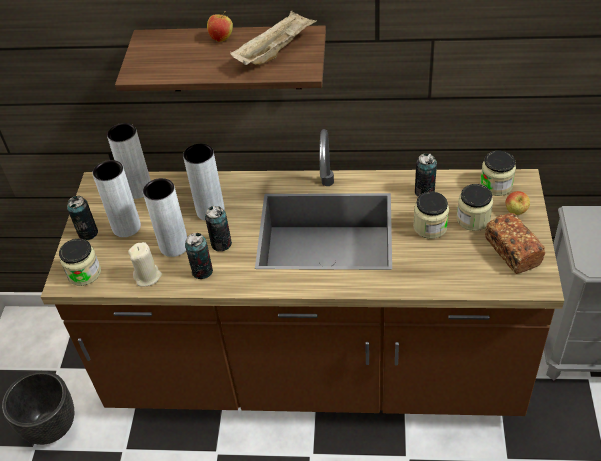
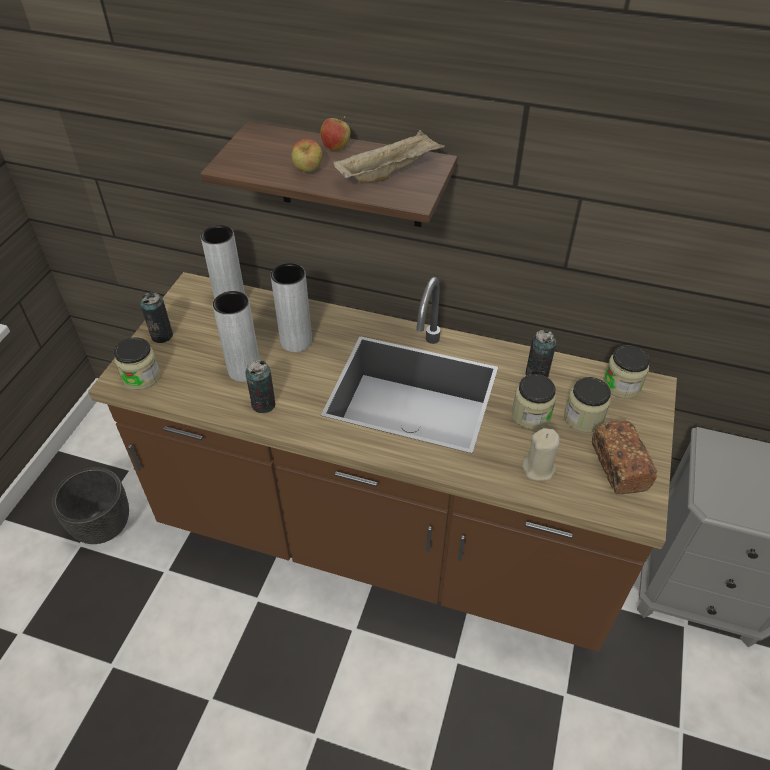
camera: 10 degrees right, 0 degrees up
(126, 227) = (203, 338): grey vase -> none
(148, 276) = (204, 396): beige candle -> beige candle (539, 468)
(221, 244) = (294, 379): can -> none
(516, 212) = (636, 421): apple -> apple (308, 171)

